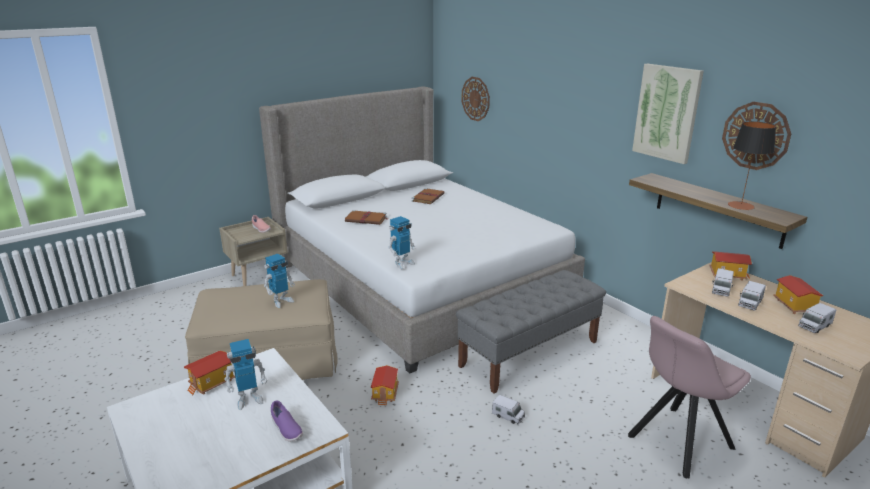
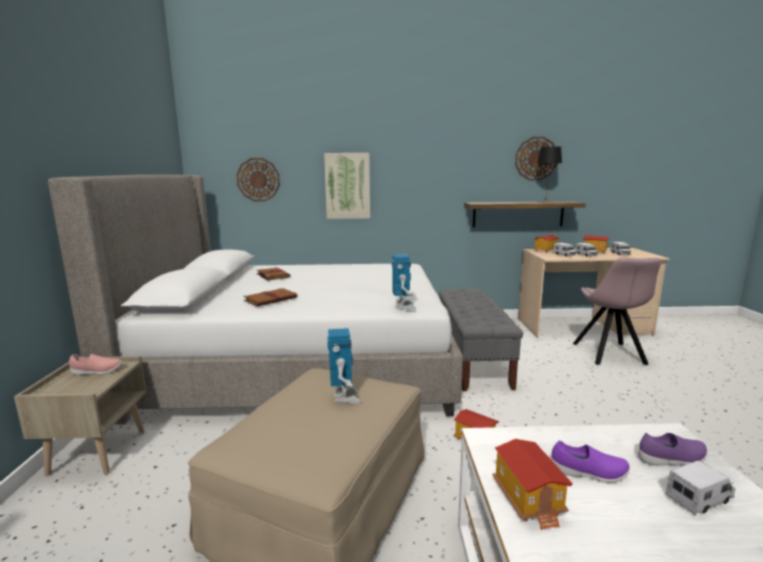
camera: 55 degrees left, 10 degrees down
(249, 399) = (588, 473): toy robot -> purple shoe
(508, 416) = (551, 394): toy truck -> toy truck (699, 499)
(667, 113) = (471, 155): picture -> picture (347, 186)

